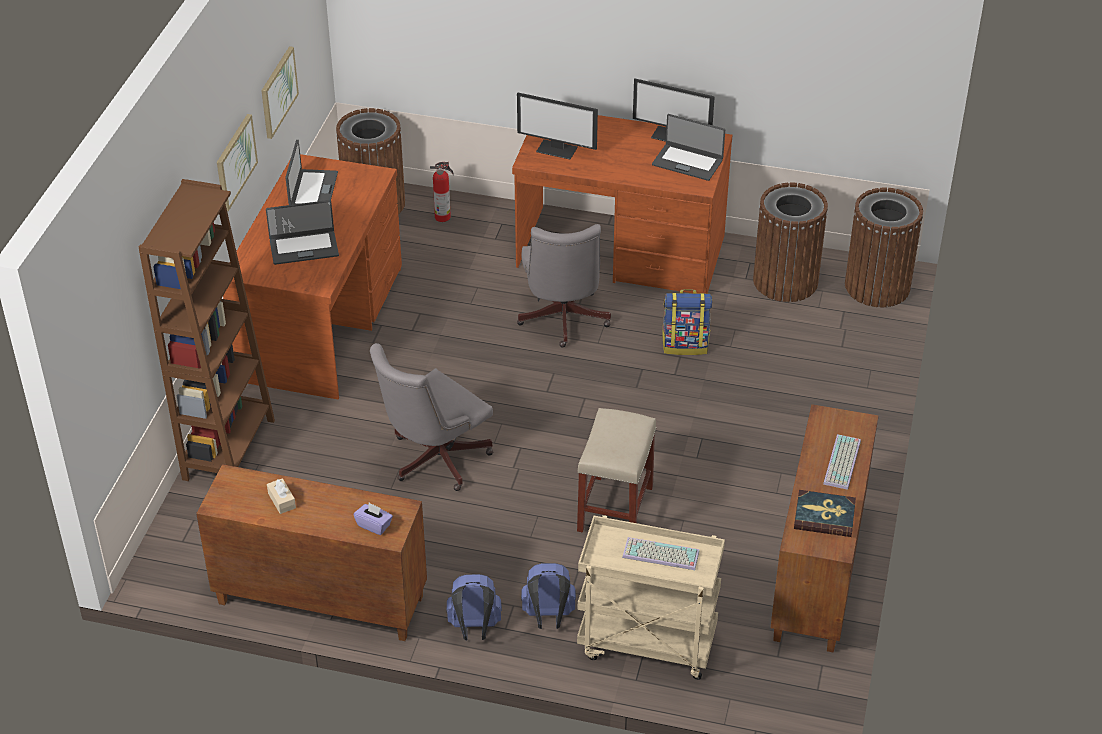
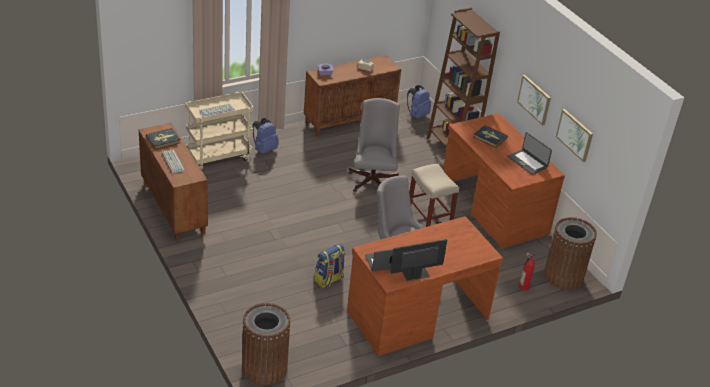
camera: 135 degrees right, 5 degrees down
(304, 247) = (490, 137): laptop -> book
(474, 628) = (286, 135): blue backpack -> blue backpack (417, 115)
(557, 149) = (459, 236): monitor -> none
(615, 510) = (280, 194): beige stool -> beige stool (428, 217)
(785, 281) = (316, 344): brown trash can -> none

